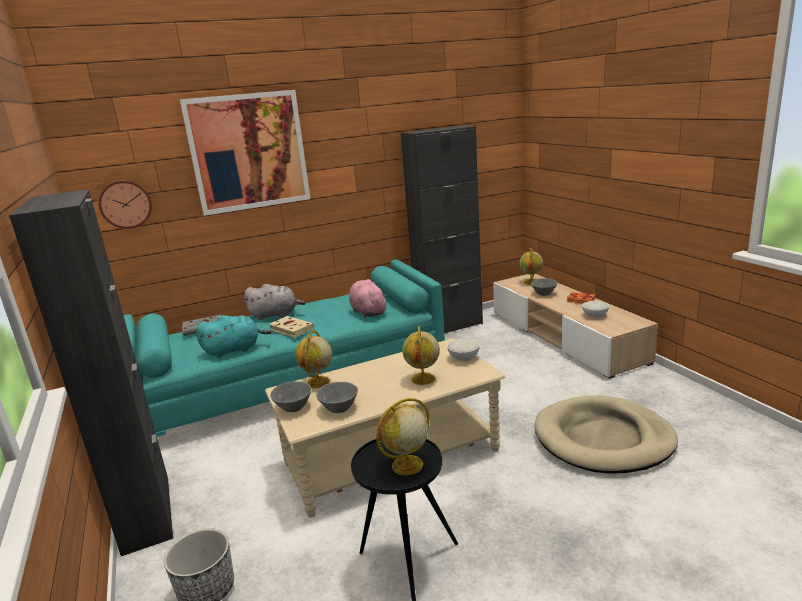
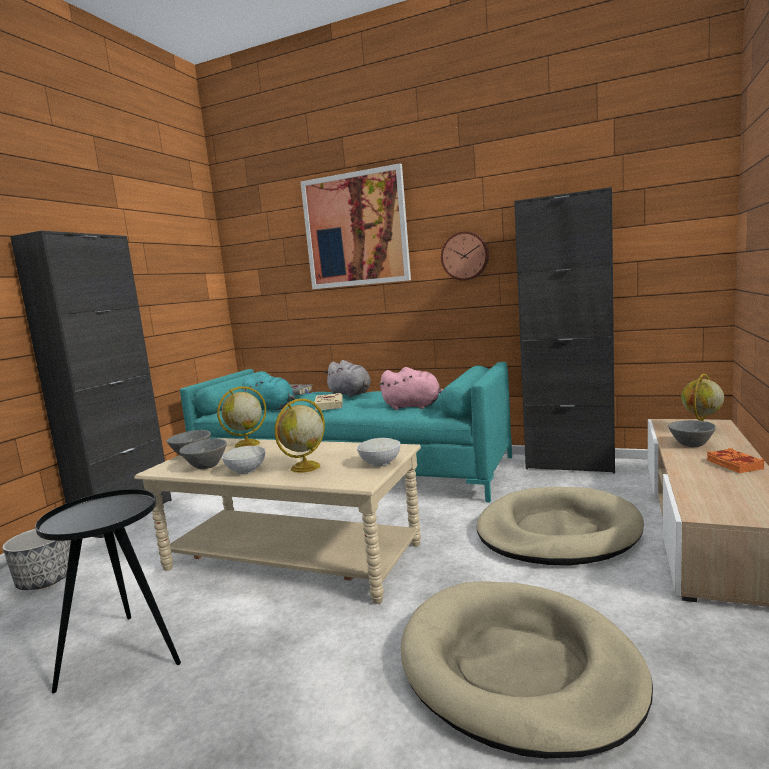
camera: 45 degrees right, 10 degrees down
(125, 204) = (260, 274): wall clock -> wall clock (465, 256)
(368, 312) = (414, 406): pink plush toy -> pink plush toy turned 90 degrees clockwise
(406, 466) = (95, 519): globe -> none
(512, 370) = (557, 532): none -> beige dog bed
(595, 315) = (715, 488): white bowl -> white bowl (245, 470)

